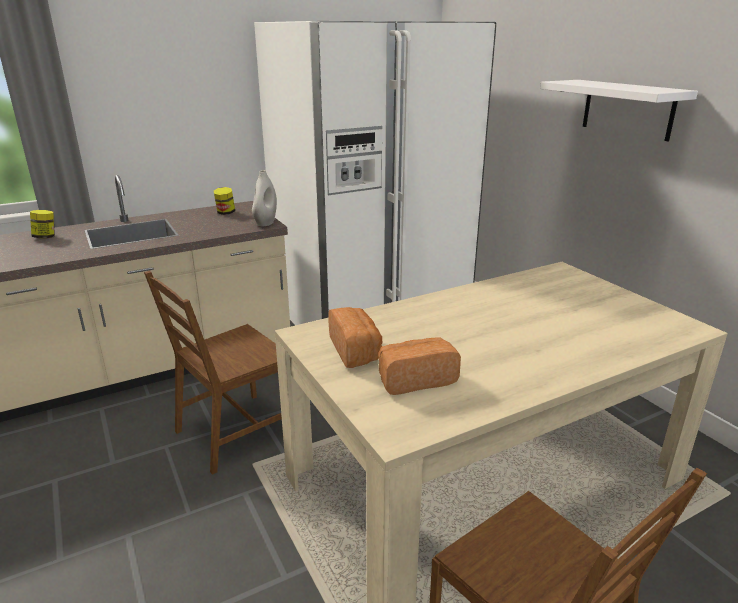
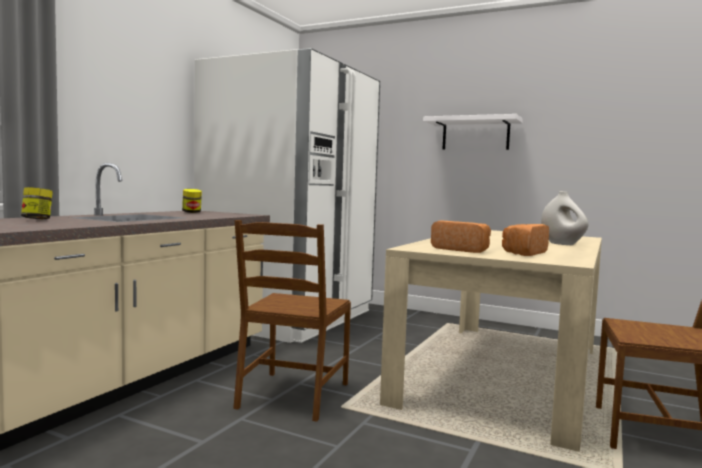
camera: 35 degrees left, 20 degrees down
(265, 223) = (246, 214): white vase -> white vase (562, 244)

